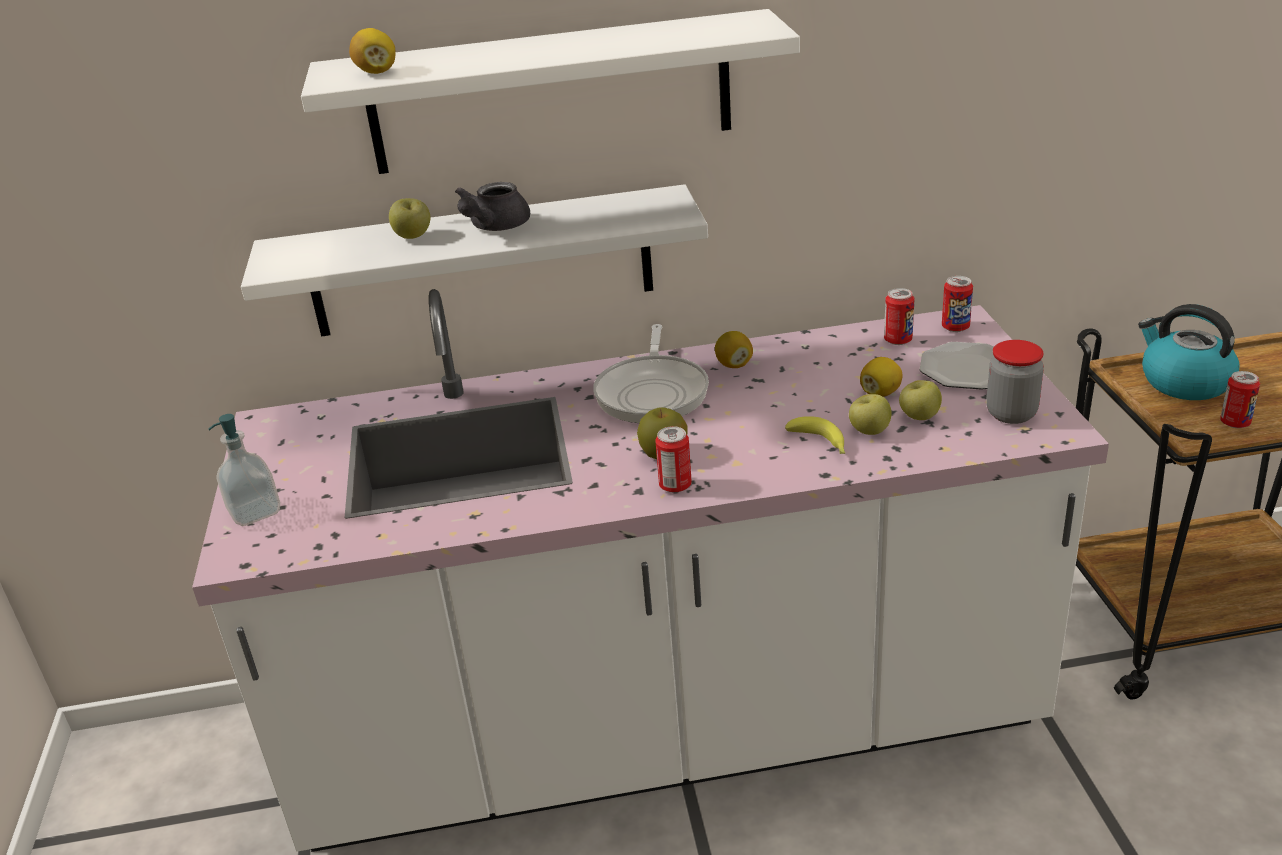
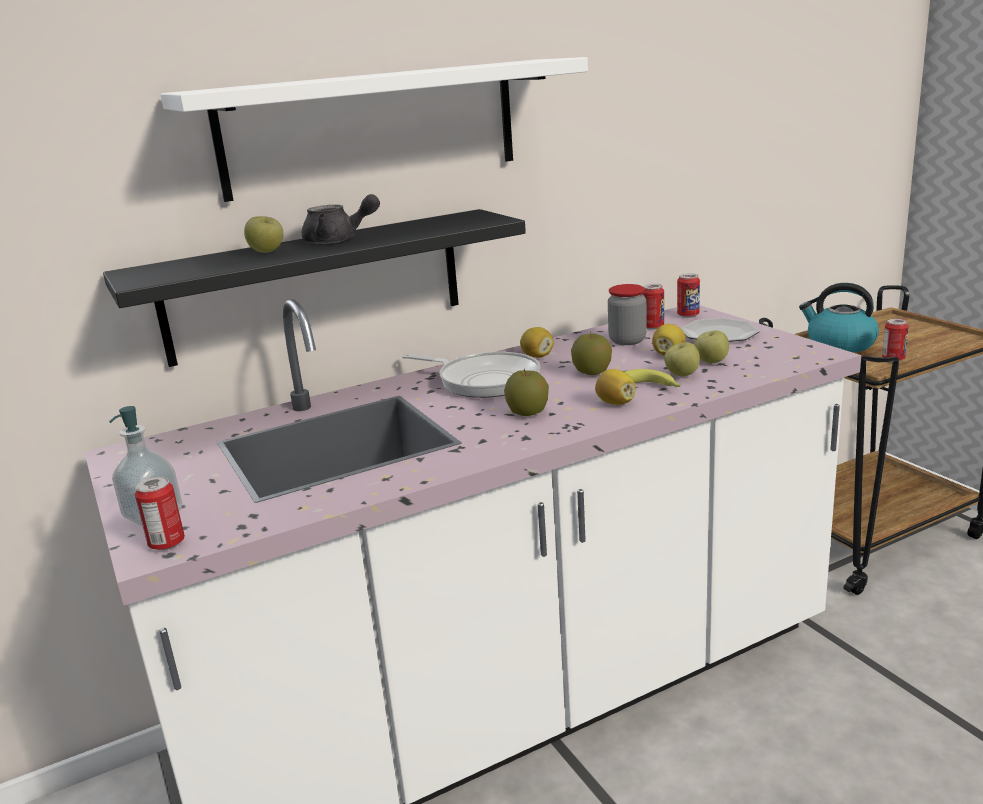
camera: 20 degrees left, 10 degrees down
(377, 72) = (240, 86): lemon -> lemon (615, 403)
(481, 262) = (315, 286): white shelf -> black shelf
(494, 227) = (338, 240): grey teapot -> grey teapot turned 90 degrees counterclockwise
(653, 392) = (484, 380): frying pan -> frying pan turned 45 degrees counterclockwise
(675, 486) = (555, 429): can -> can (167, 543)
(774, 405) = (592, 373): none -> apple
(1011, 414) = (776, 350): jar -> jar (627, 340)

